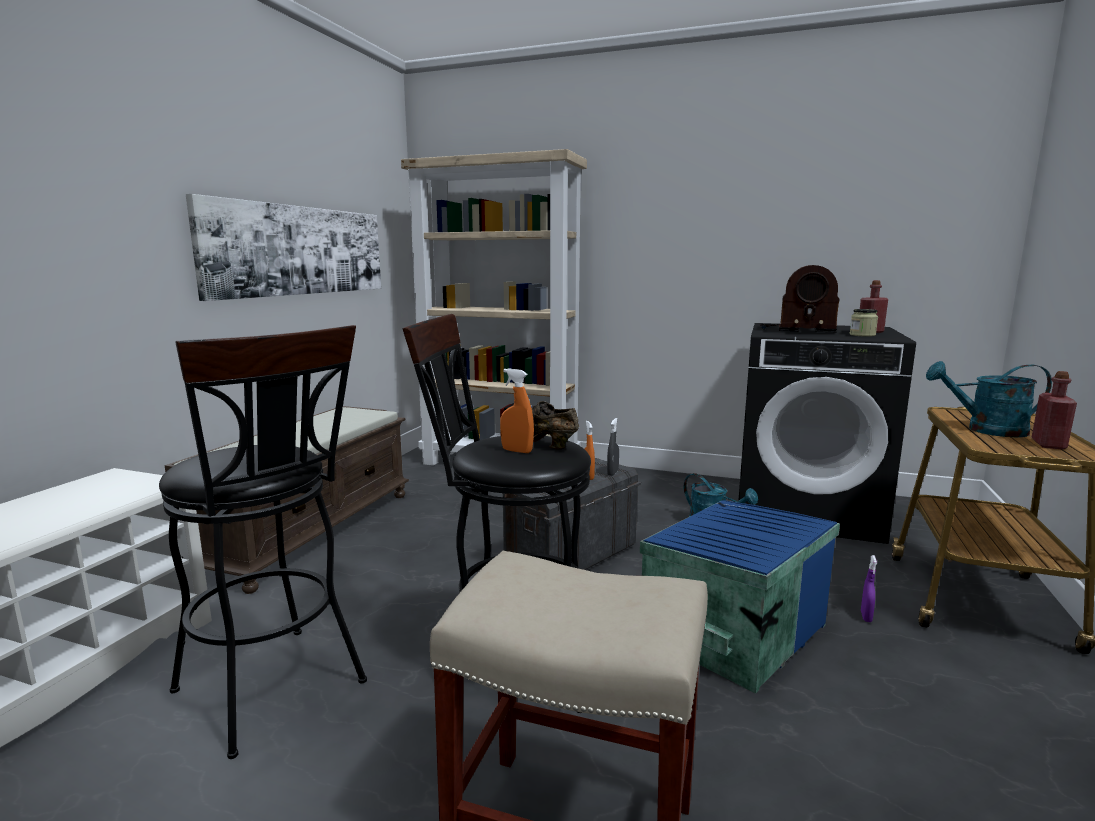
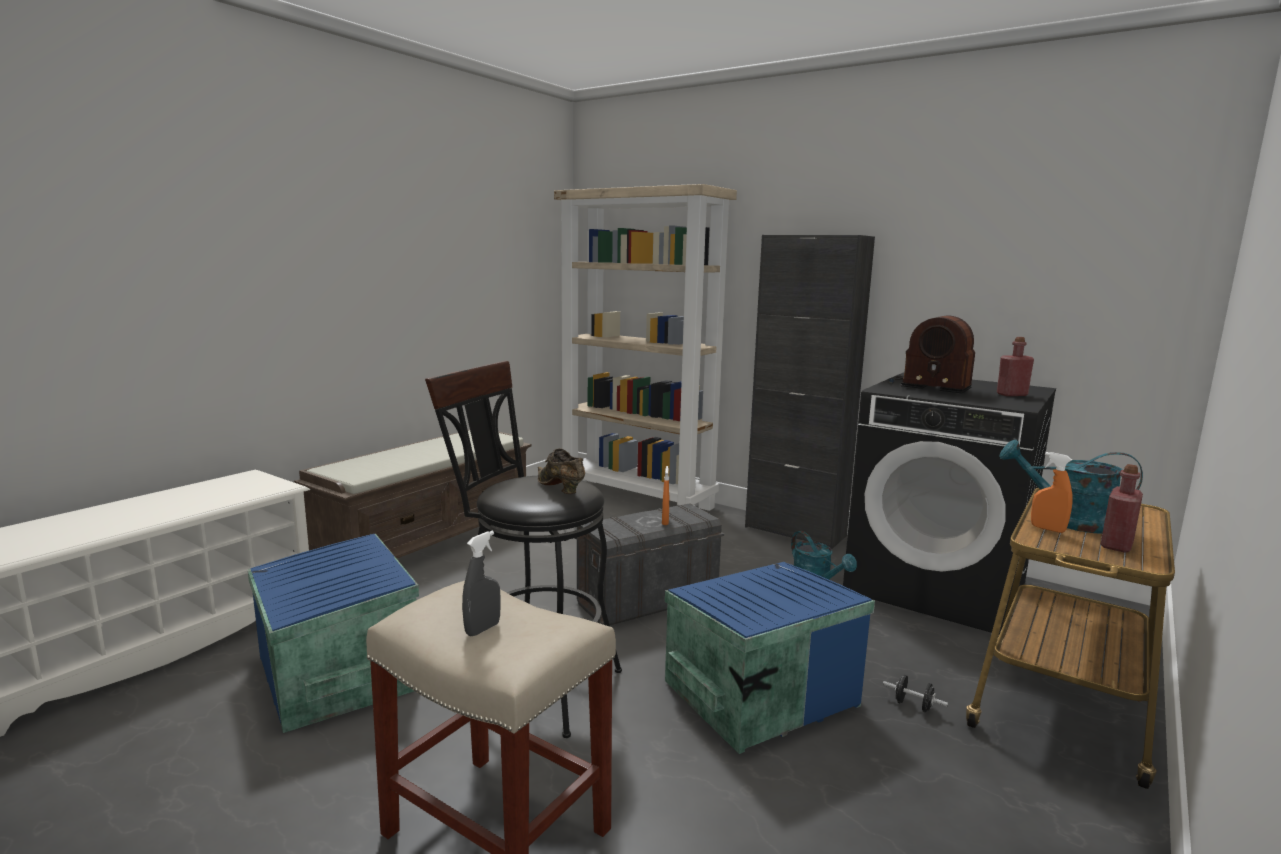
camera: 15 degrees right, 0 degrees up
(278, 692) = (335, 674): black stool -> blue storage box
(299, 250) = (445, 281): picture -> none
(517, 451) = (531, 491): orange spray bottle -> orange spray bottle (1047, 529)
(612, 473) = (692, 520): grey spray bottle -> grey spray bottle (482, 629)
(661, 477) = (795, 531): none -> black cabinet
(862, 335) = (992, 398): jar -> none
(866, 617) = (913, 706): purple spray bottle -> black dumbbell

